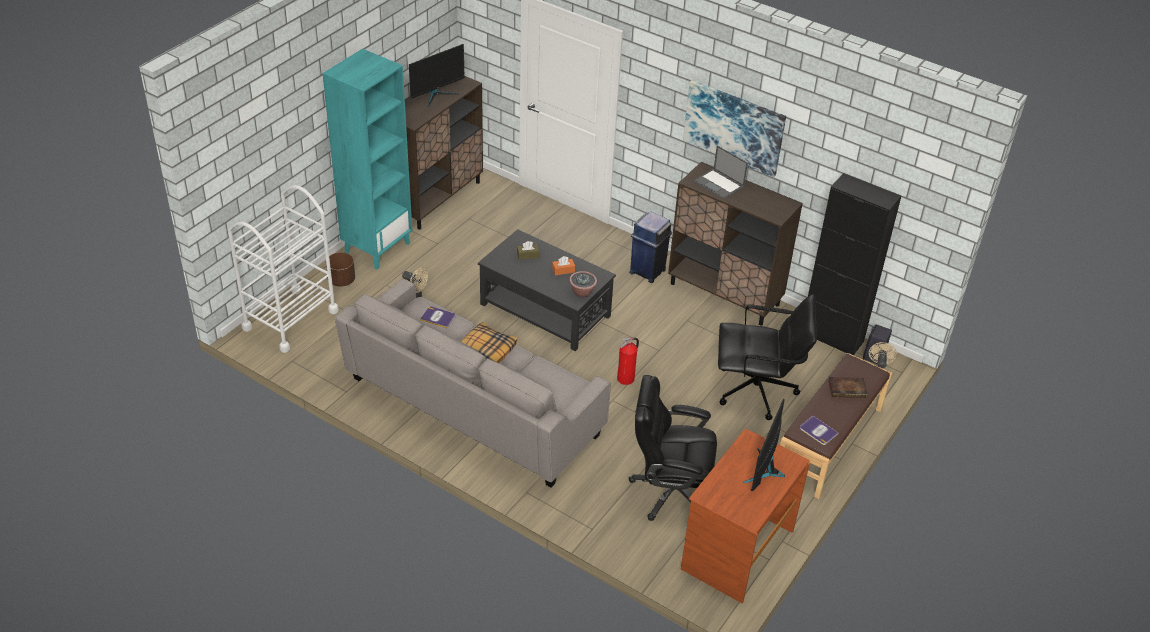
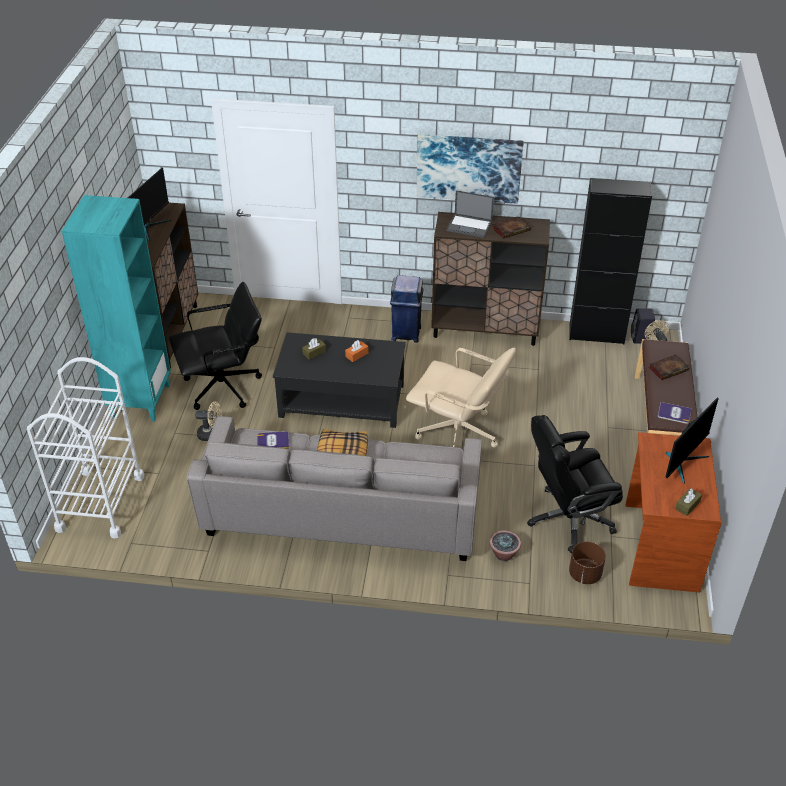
camera: 25 degrees left, 0 degrees up
(341, 280) = (126, 445): brown planter -> brown planter (584, 574)
(582, 293) = (389, 369): potted plant -> potted plant (503, 554)
(626, 379) = (458, 435): fire extinguisher -> beige office chair
(735, 508) = (687, 505): none -> brown tissue box
(757, 200) = (511, 229): none -> book
(757, 391) = (573, 402): black office chair -> black office chair (223, 387)
(765, 470) = (683, 462): monitor -> monitor turned 135 degrees counterclockwise

